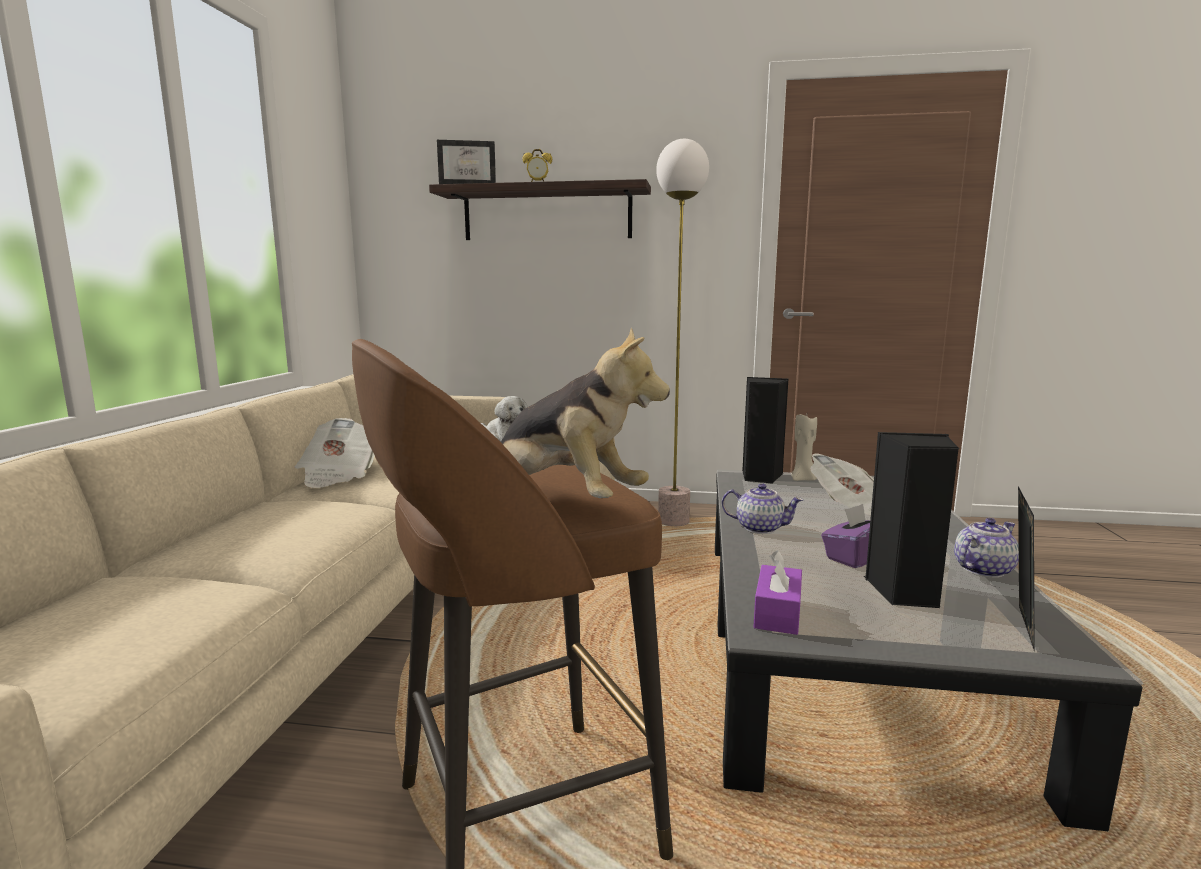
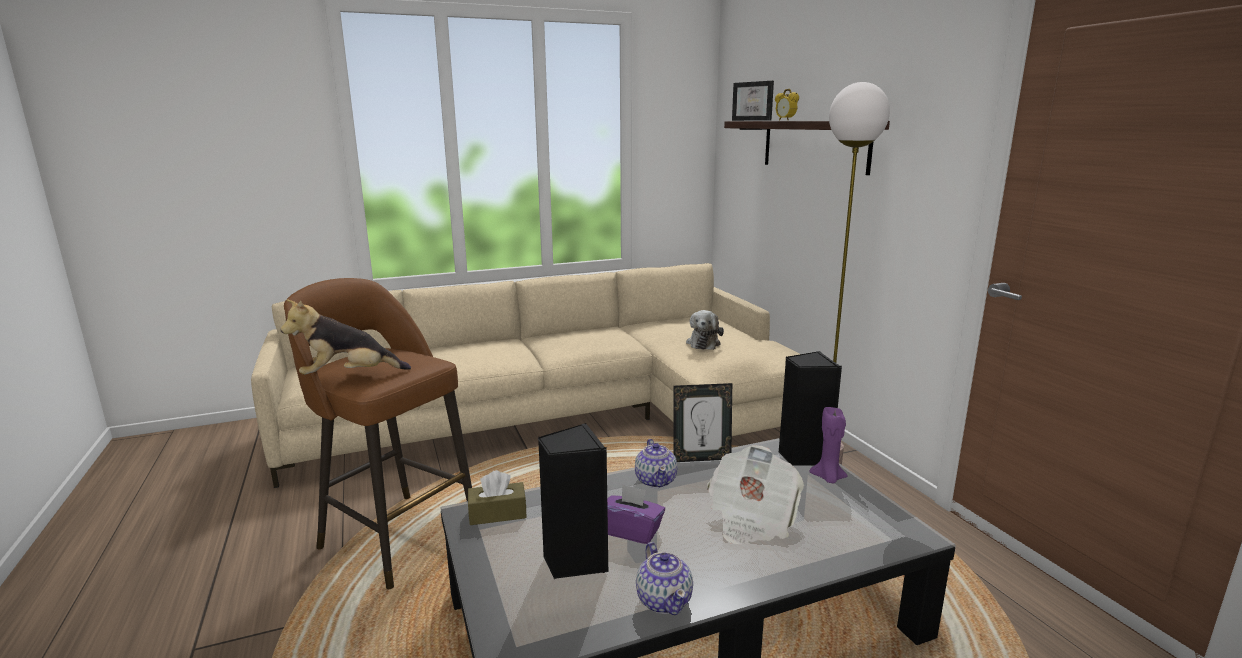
camera: 60 degrees right, 5 degrees up
(336, 475) = (560, 335): newspaper -> none
(560, 501) = (349, 376): plush toy -> plush toy turned 75 degrees clockwise
(777, 613) = (497, 513): purple tissue box -> brown tissue box
(803, 479) = (828, 478): beige candle -> purple candle
(982, 570) = (664, 600): teapot -> teapot turned 45 degrees clockwise
(1016, 625) = (547, 620): picture frame -> picture frame (701, 458)

